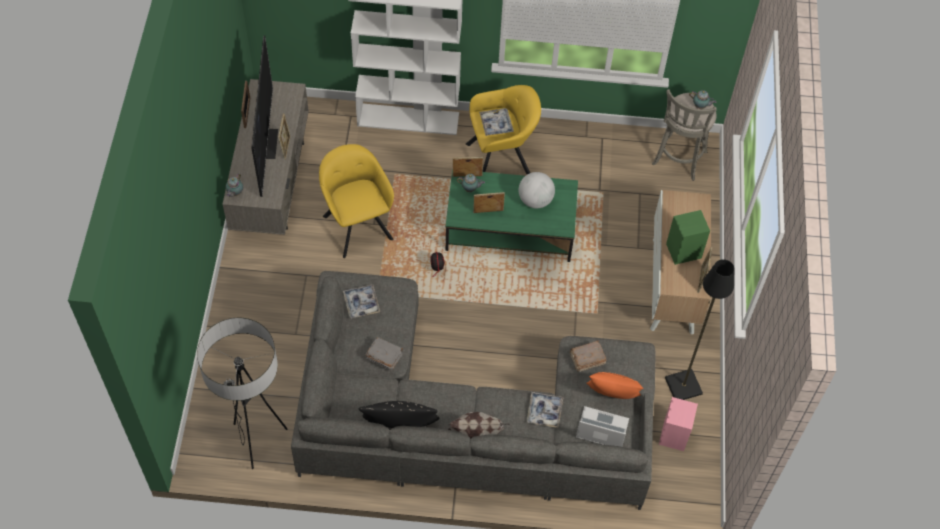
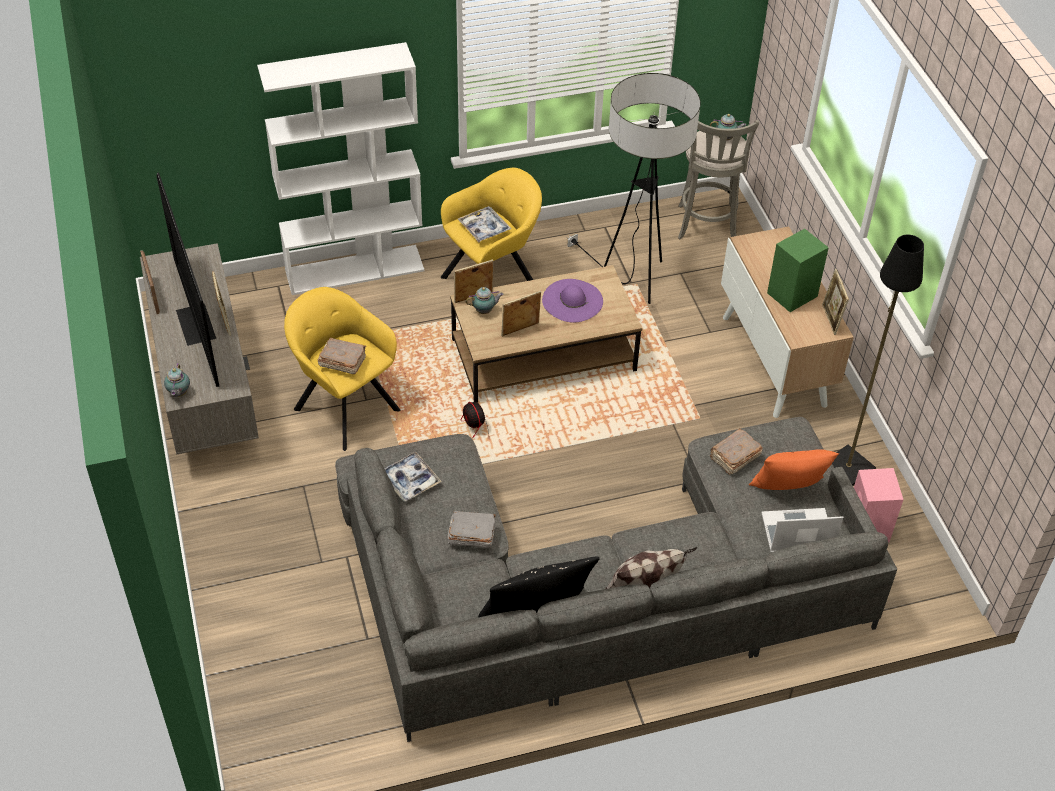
camera: 20 degrees left, 10 degrees down
(256, 439) = (326, 713): floor lamp -> floor lamp (633, 281)
(353, 200) = (342, 362): none -> brown book
(509, 228) = (542, 355): green coffee table -> brown coffee table
(535, 200) = (572, 300): globe -> purple hat
(544, 411) = (714, 535): tray -> none

